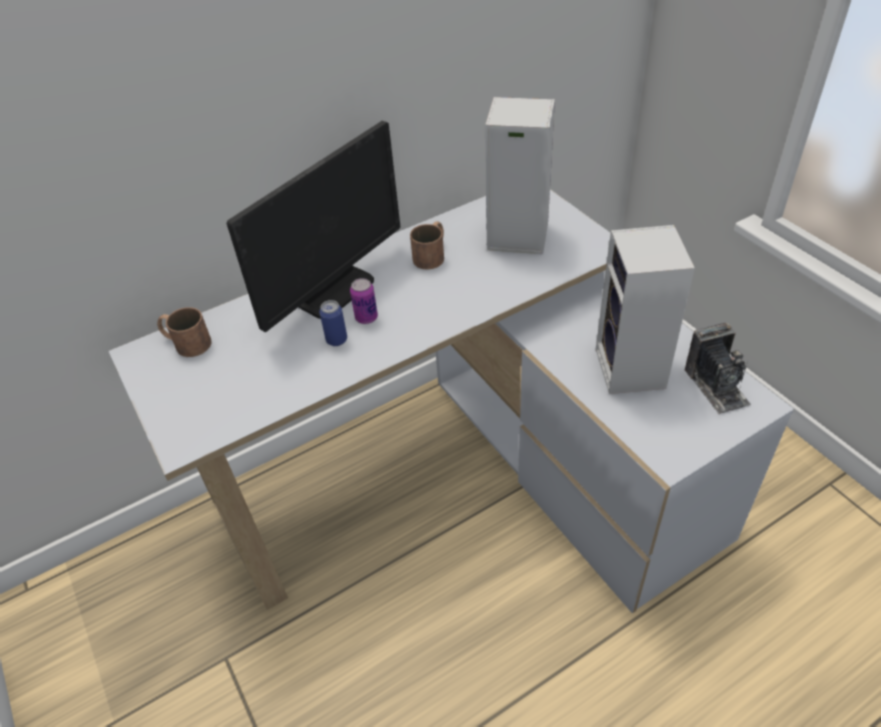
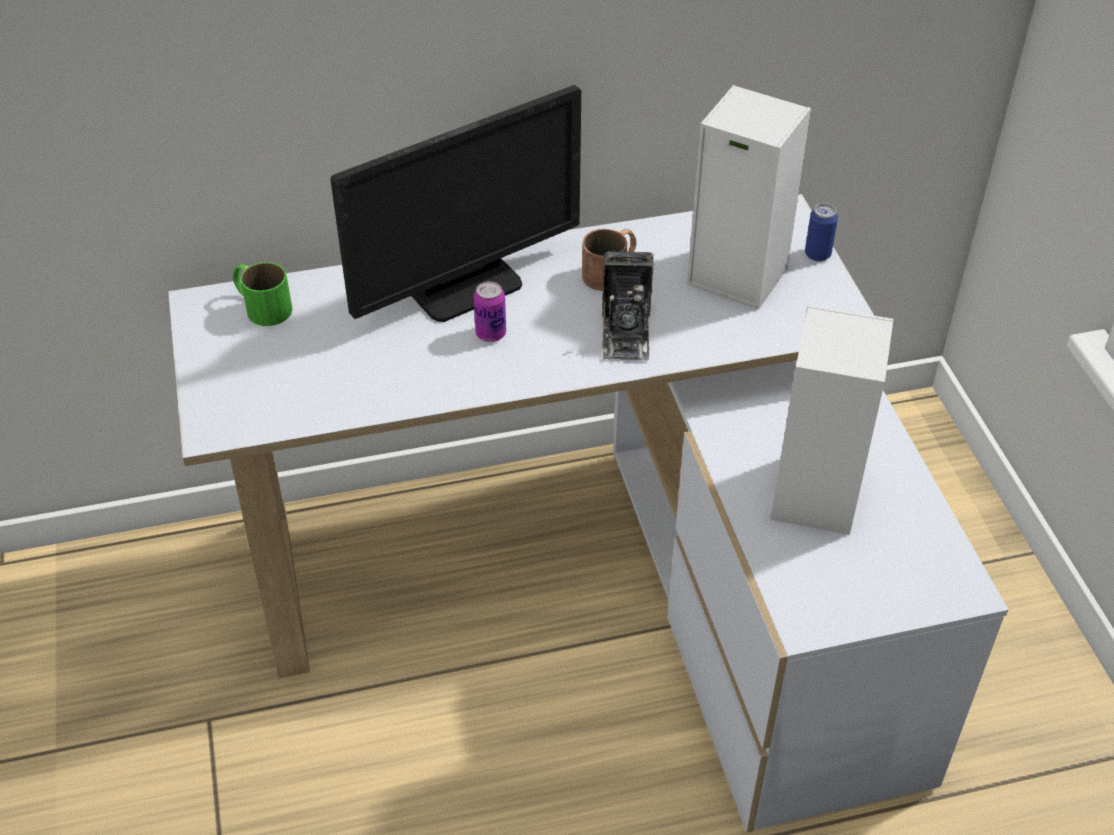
camera: 15 degrees right, 0 degrees up
(186, 343) = (261, 306): brown mug -> green mug
(336, 340) = (442, 352): can -> can (817, 254)
(716, 386) = (919, 550): camera -> camera (626, 331)

